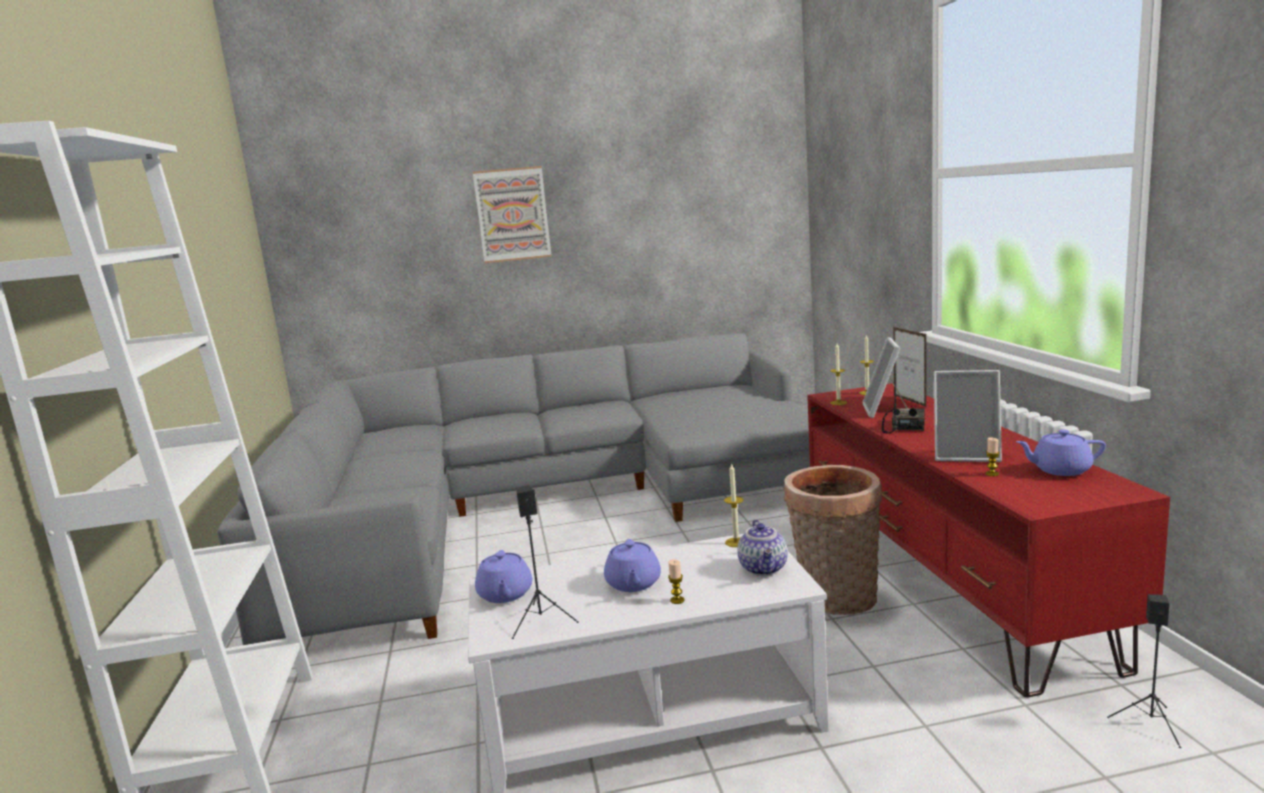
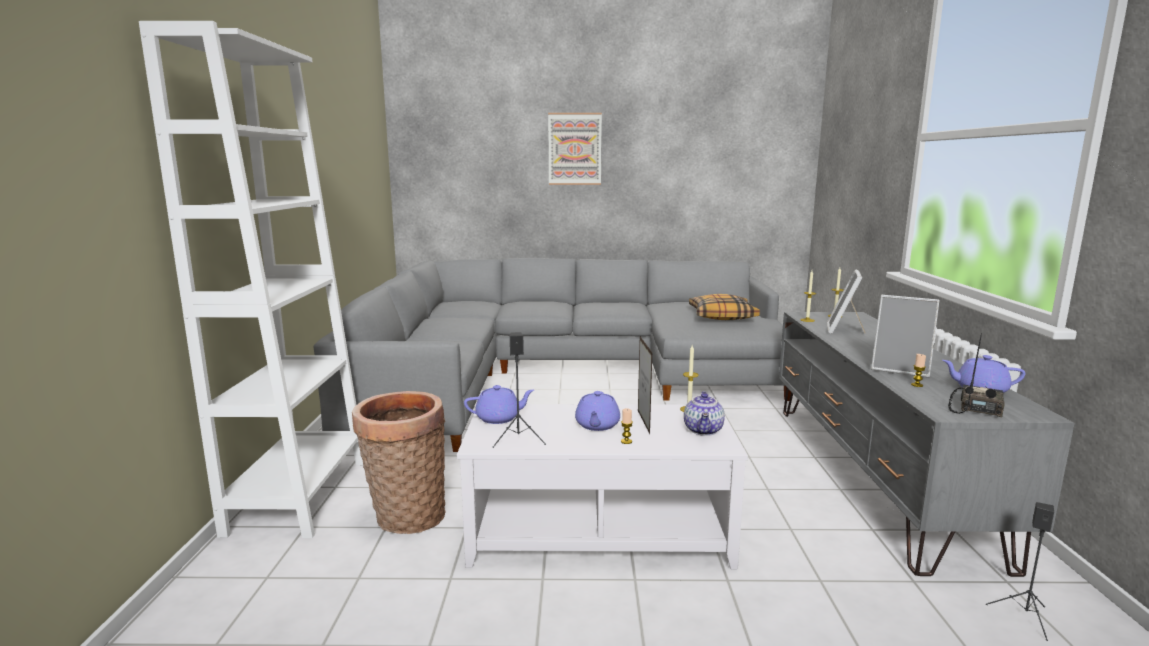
camera: 10 degrees right, 0 degrees up
(505, 595) = (499, 418): purple teapot -> purple teapot turned 105 degrees counterclockwise
(728, 405) = (722, 316): none -> pillow
(835, 600) = (775, 476): basket -> basket (406, 517)
(904, 426) = (855, 343): radio -> radio (975, 408)
(909, 401) = (868, 326): picture frame -> picture frame (643, 422)
(945, 579) = (874, 475): red tv stand -> grey tv stand

